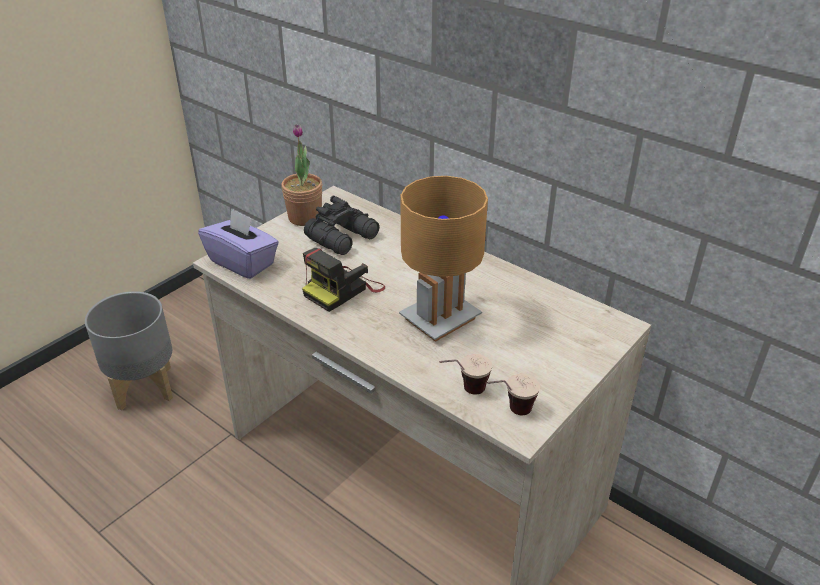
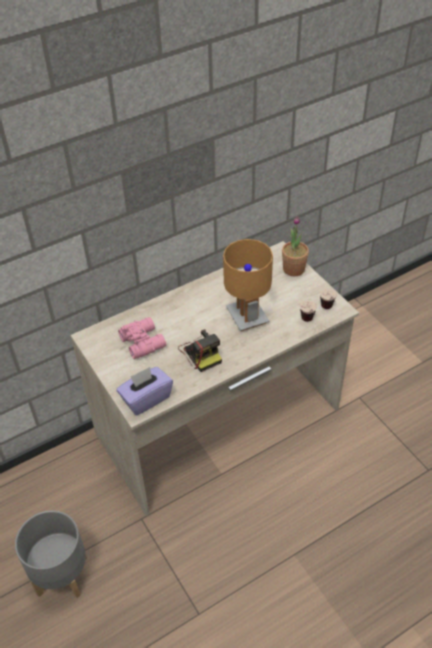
camera: 70 degrees left, 10 degrees up
(305, 217) = (106, 357): potted plant -> potted plant (293, 269)
(344, 237) = (143, 341): black binoculars -> pink binoculars

